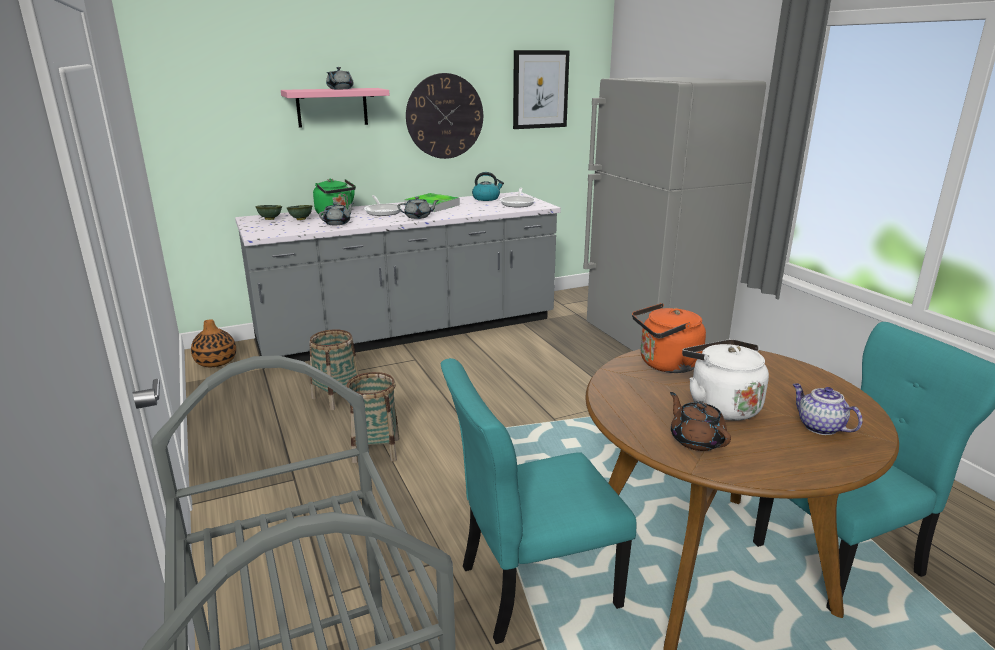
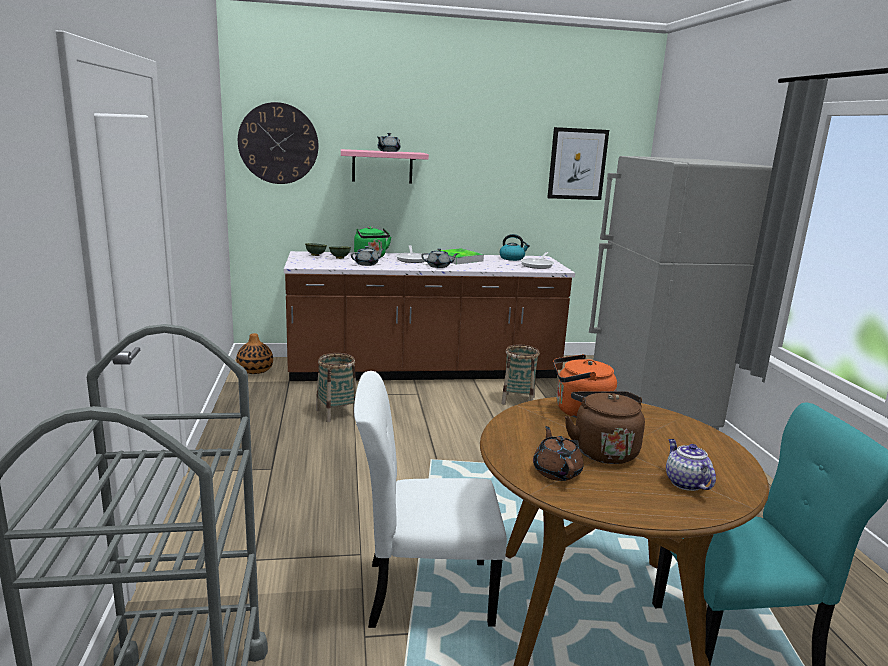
camera: 15 degrees right, 5 degrees down
(376, 450) = (347, 459): basket -> basket (518, 400)
(409, 332) = (424, 370): grey counter -> brown counter
(445, 116) = (482, 181): wall clock -> wall clock (278, 143)
(532, 587) = (423, 592): turquoise chair -> white chair
(720, 406) = (602, 450): white kettle -> brown kettle

